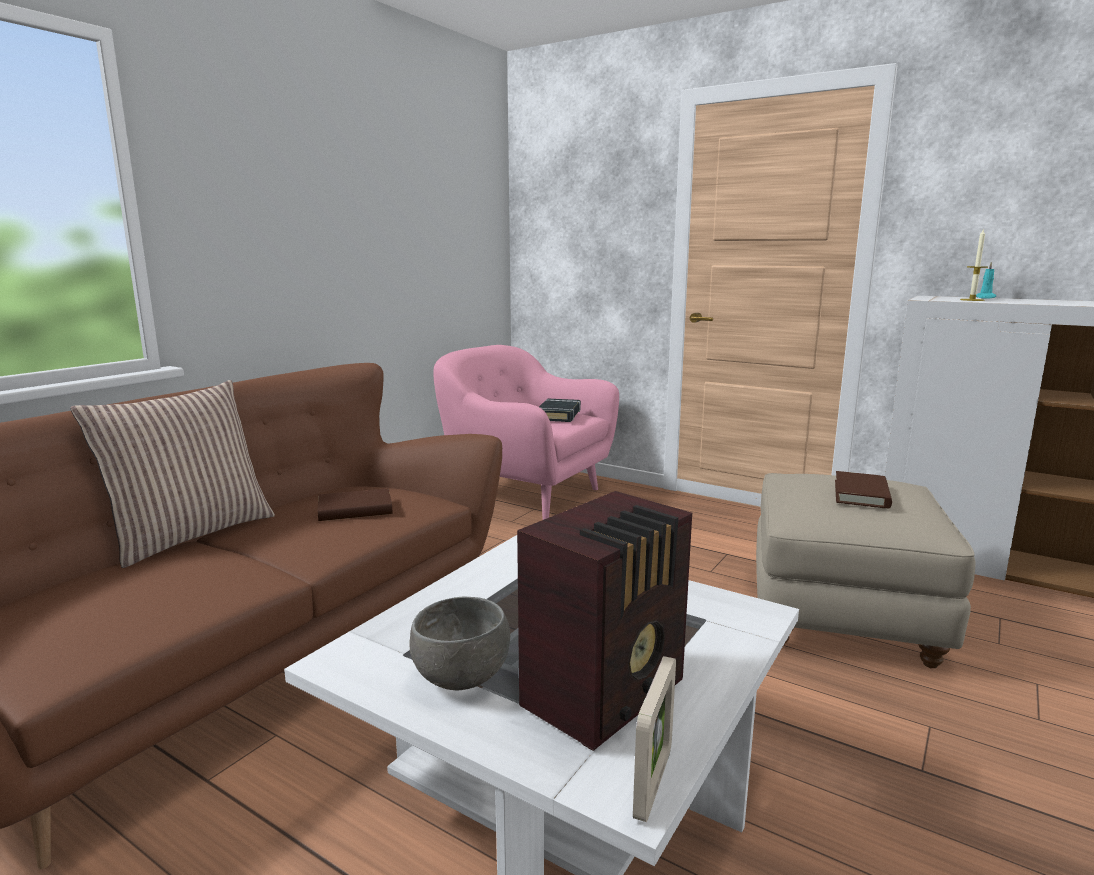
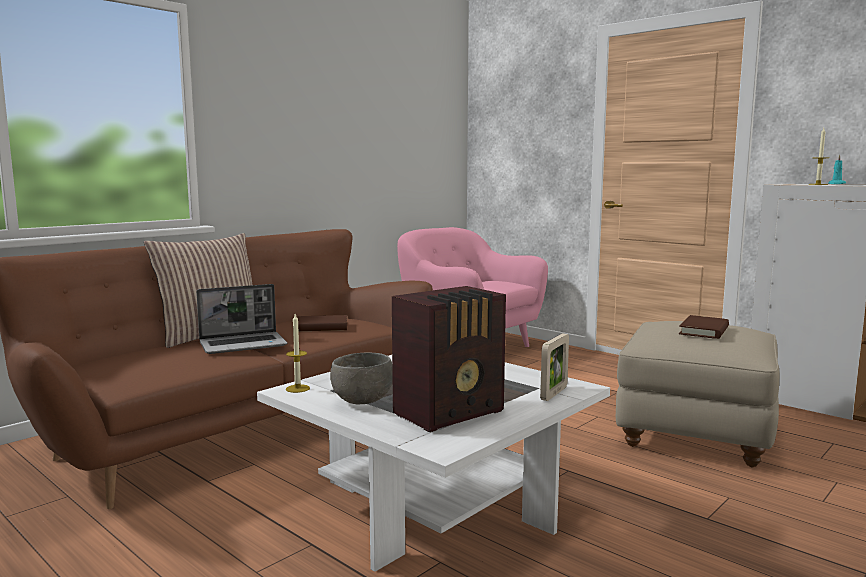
camera: 10 degrees right, 5 degrees down
(246, 555) = (244, 344): none -> laptop
(350, 655) = (297, 388): none -> candle
(559, 415) = (496, 282): black book -> none
(653, 783) = (458, 445): picture frame -> picture frame (554, 393)

